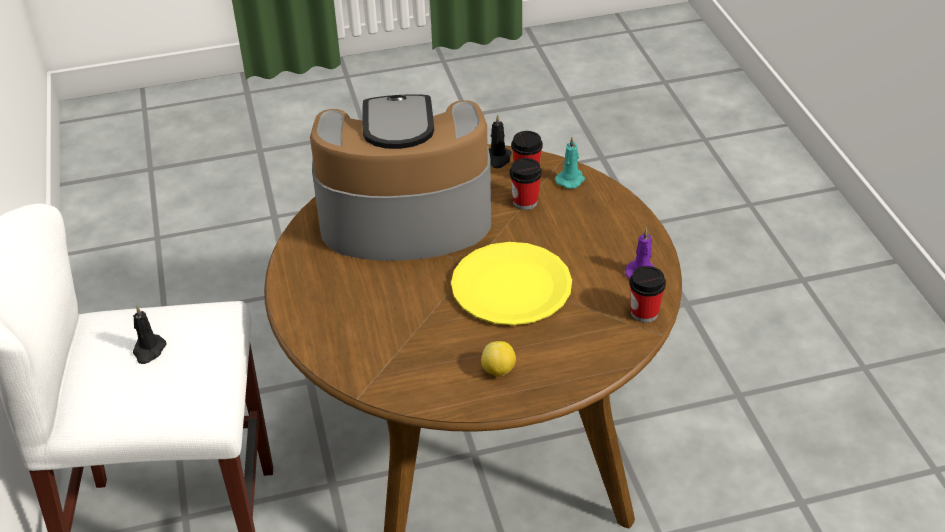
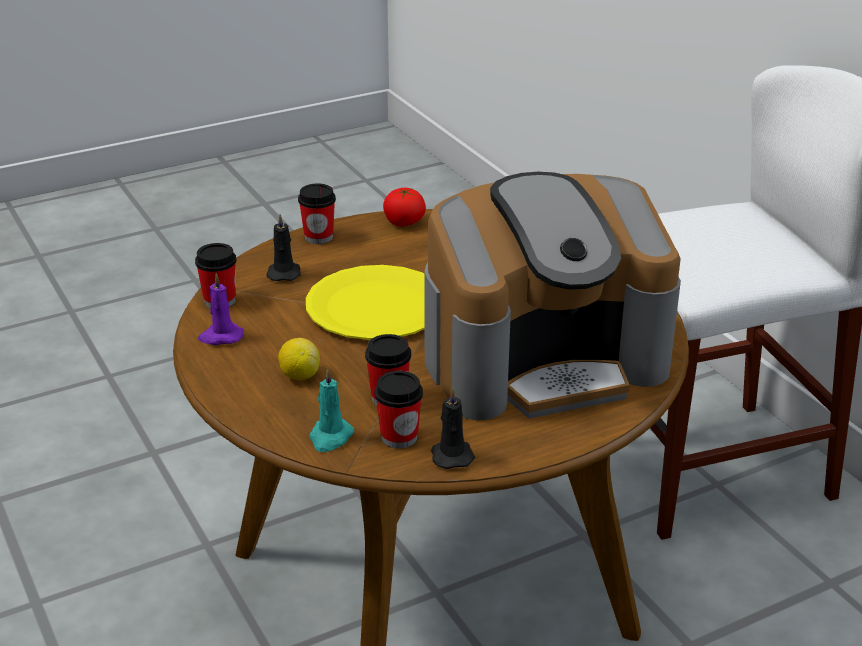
camera: 165 degrees right, 10 degrees down
(149, 350) = (730, 249): black candle -> black candle (284, 273)
(452, 396) = (404, 222): none -> tomato
(499, 370) = (366, 242): lemon -> lemon (300, 376)
(544, 386) = (318, 237): none -> cup

